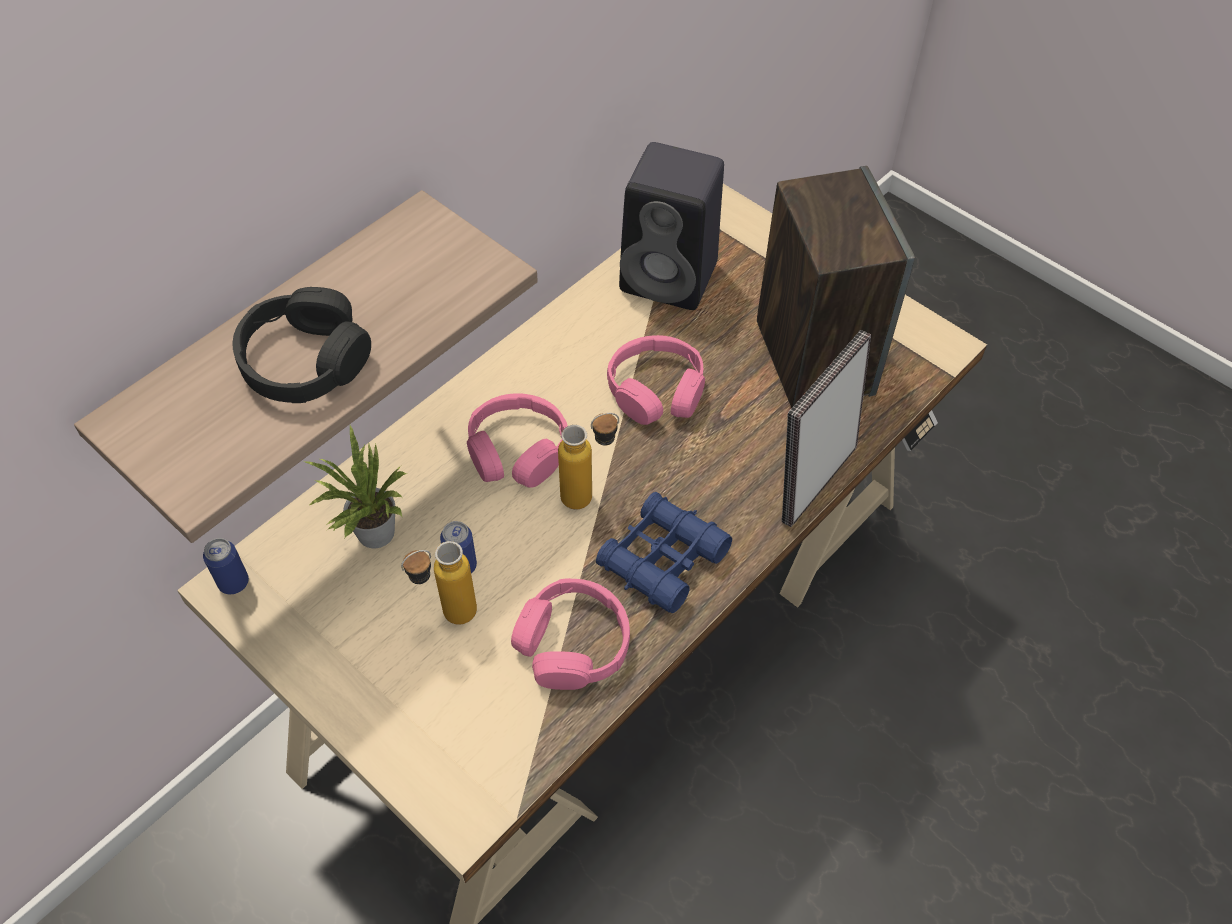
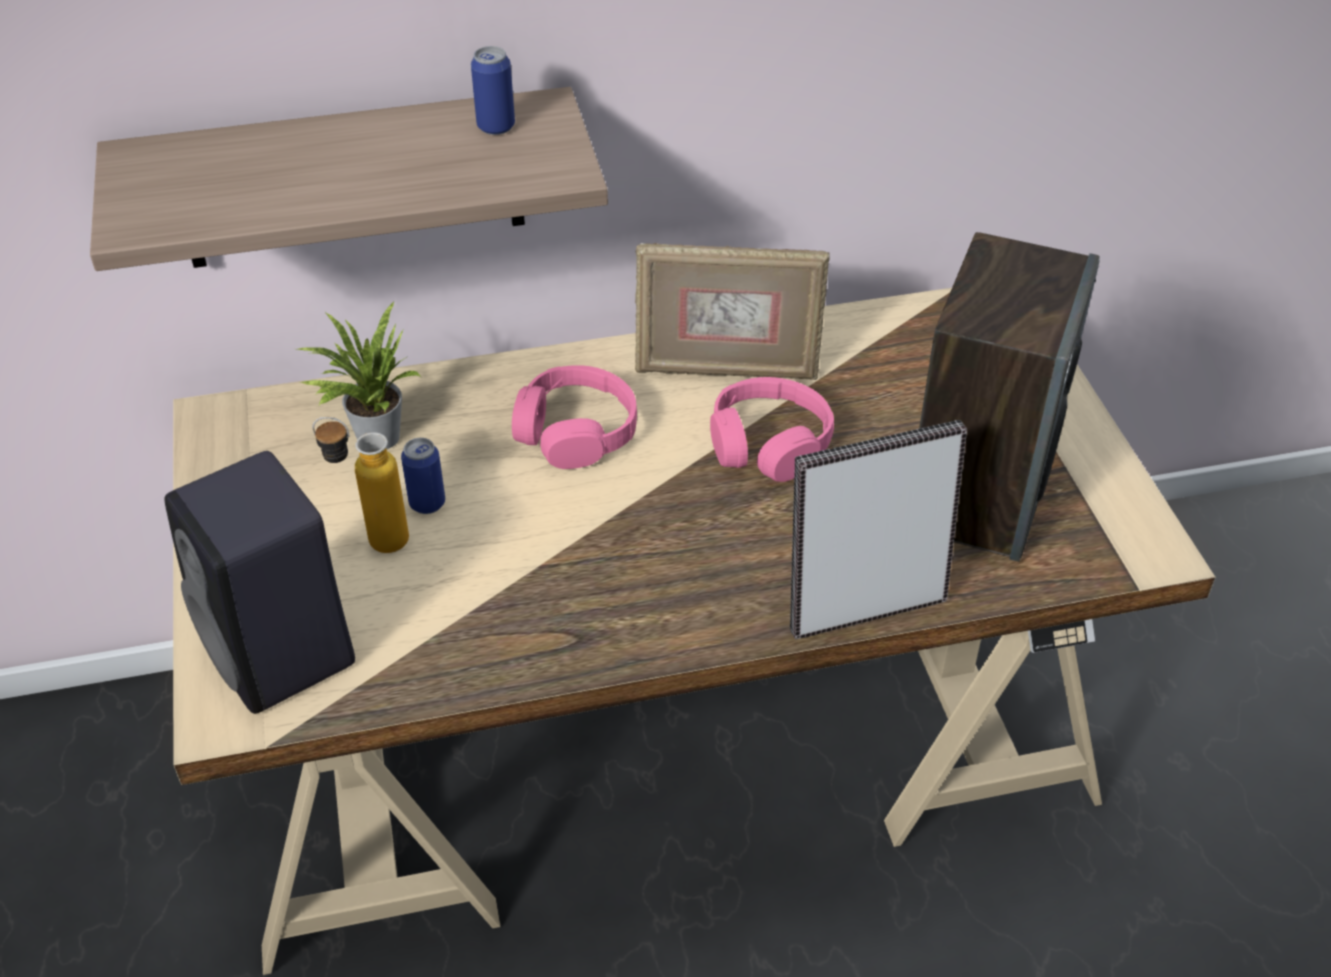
camera: 35 degrees right, 10 degrees down
(233, 582) = (222, 416): can -> can (496, 126)
(305, 361) = (322, 172): black headphones -> none
(572, 643) = (465, 625): pink headphones -> none
(580, 347) = (726, 370): none -> picture frame
(589, 495) = (609, 503): bottle -> none
(662, 559) = (627, 598): blue binoculars -> none
(672, 277) = (885, 350): black speaker -> black speaker (283, 655)

